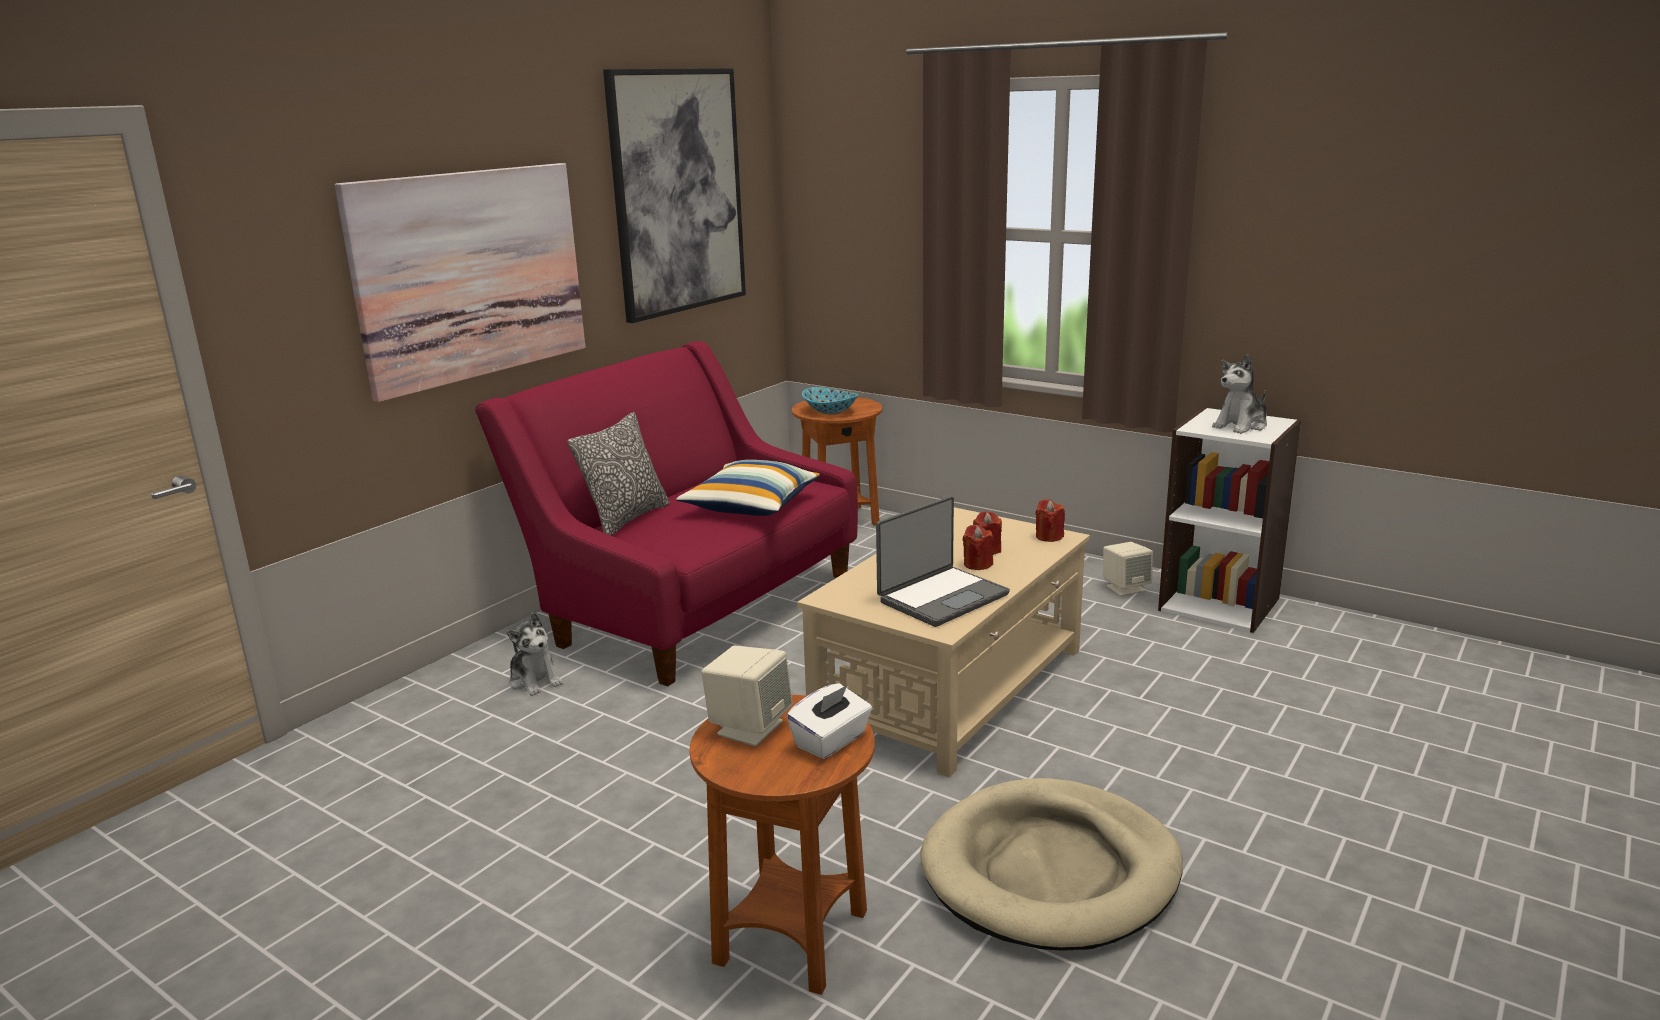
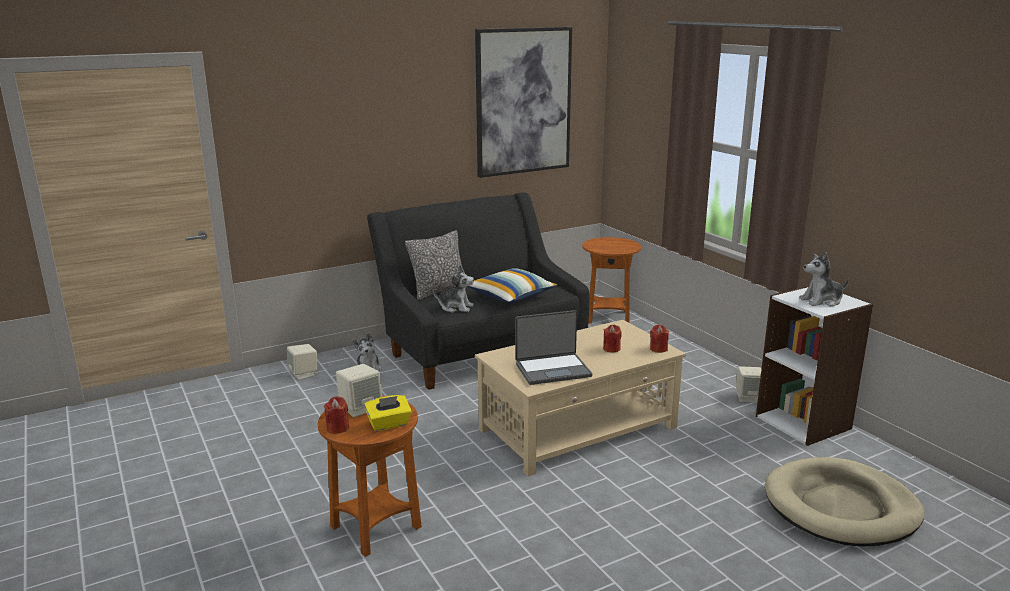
camera: 25 degrees right, 0 degrees up
(418, 714) = (303, 374): none -> beige speaker
(471, 275) = (375, 143): picture -> none
(682, 538) = (456, 307): none -> plush toy
(694, 604) = (481, 349): red sofa -> black sofa
(830, 411) = (604, 247): bowl -> none
(831, 741) = (389, 424): white tissue box -> yellow tissue box
(977, 564) = (595, 356): red candle -> red candle (337, 428)
(1051, 871) = (534, 539): beige dog bed -> beige dog bed (841, 507)

